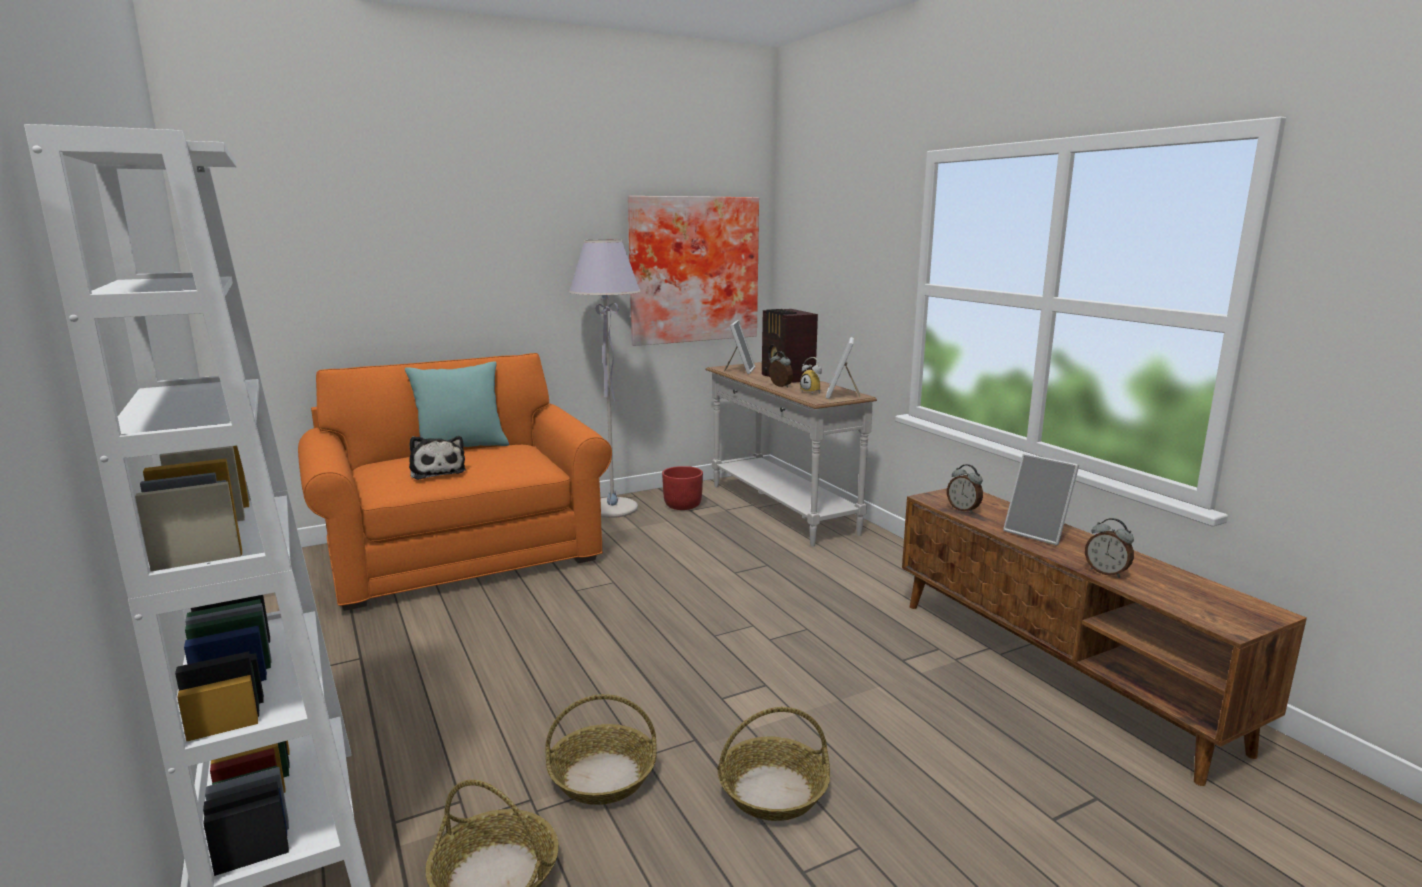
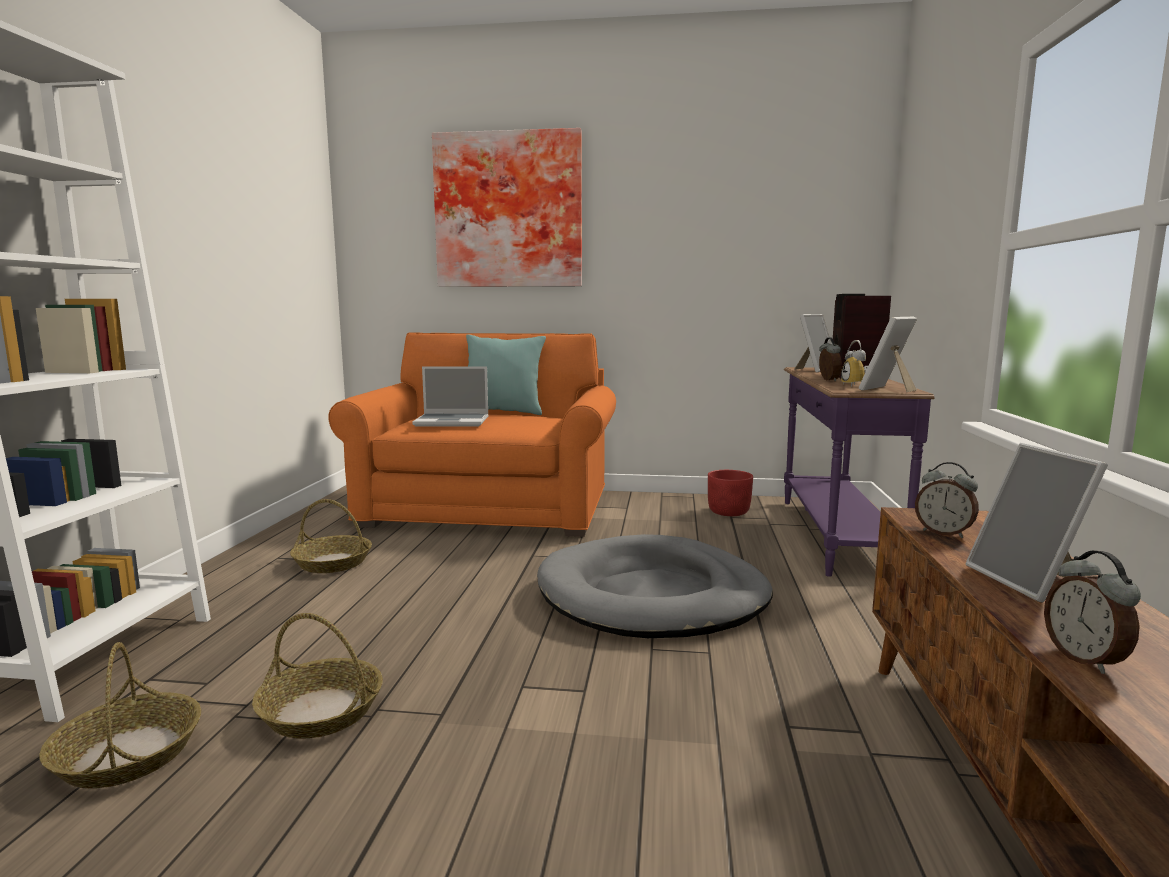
camera: 35 degrees right, 5 degrees down
(437, 471) = (453, 422): plush toy -> laptop
(613, 509) = (657, 502): grey floor lamp -> none
(692, 269) = (780, 260): picture -> picture (509, 211)
(718, 597) = (653, 595): none -> grey dog bed
(772, 791) = (433, 801): basket -> basket (332, 563)
(780, 509) = (834, 535): white console table -> purple console table
(963, 509) = (943, 533): alarm clock -> alarm clock turned 45 degrees counterclockwise

